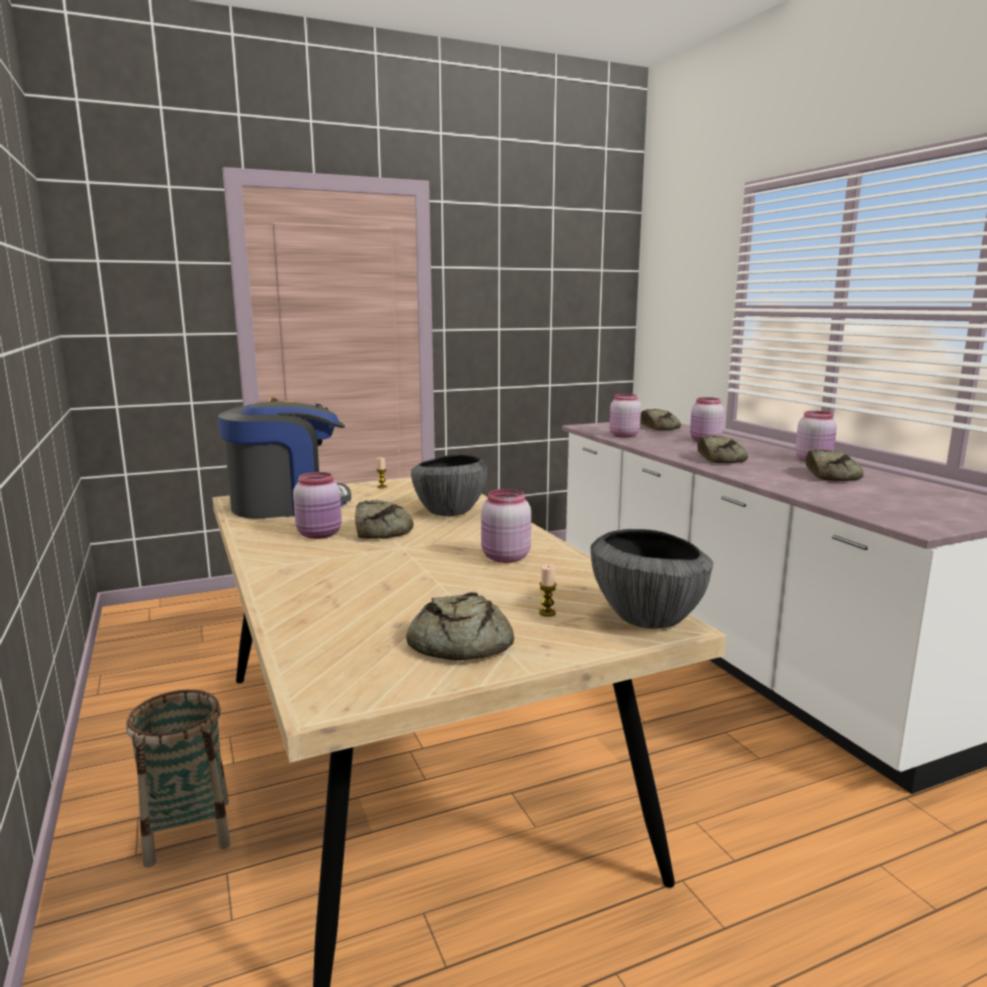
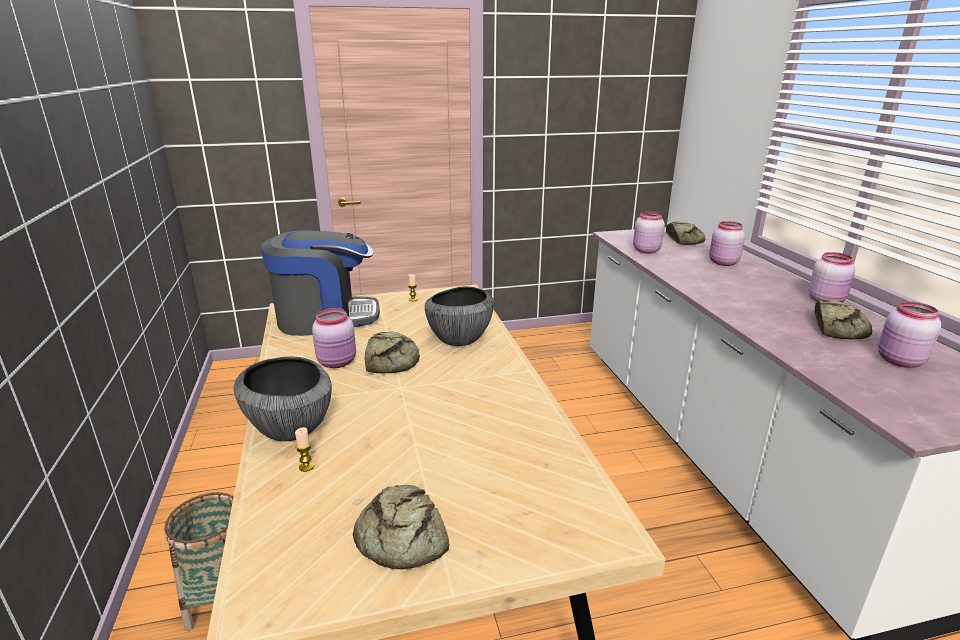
camera: 10 degrees right, 10 degrees up
(504, 558) = (486, 411): pink jar -> pink jar (899, 361)
(547, 613) = (499, 501): candle -> candle (306, 467)
(648, 619) = (593, 522): bowl -> bowl (291, 429)
(720, 458) = (729, 292): bread -> none

